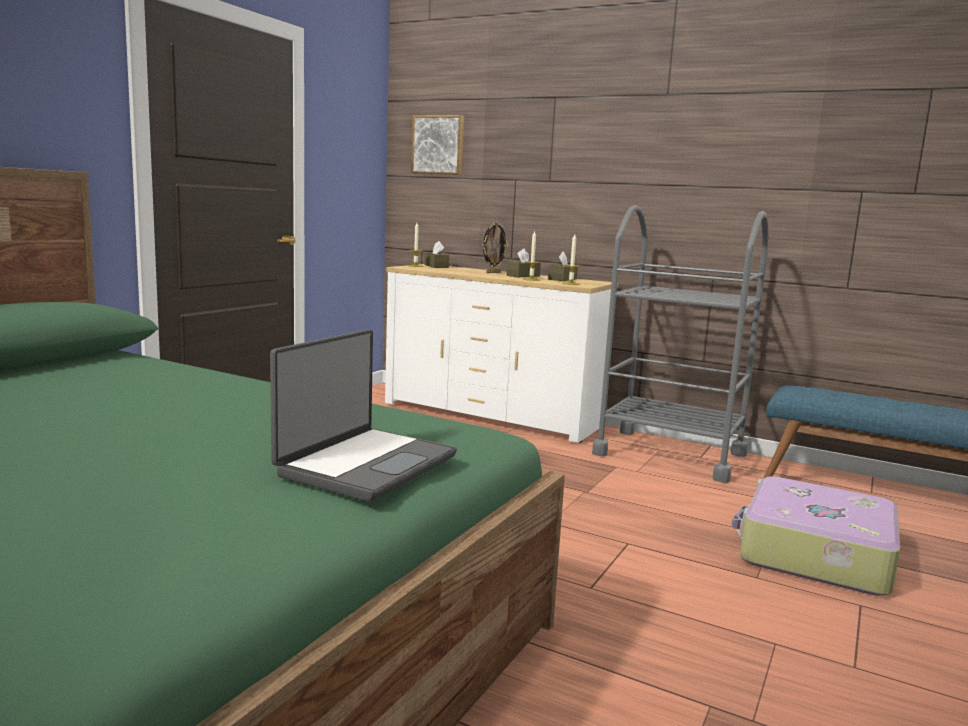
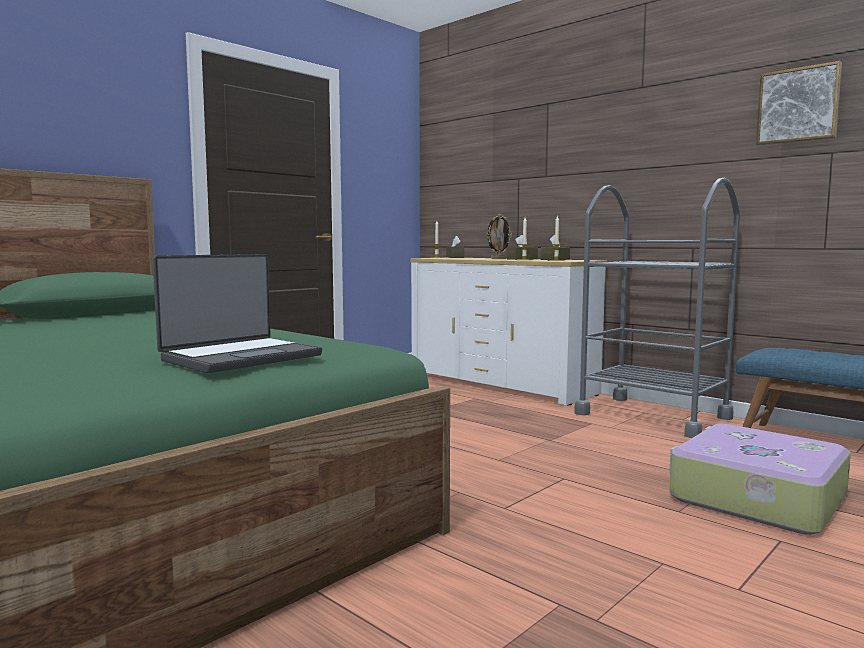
camera: 15 degrees right, 5 degrees down
(438, 145) = (457, 156): picture -> picture (798, 105)

